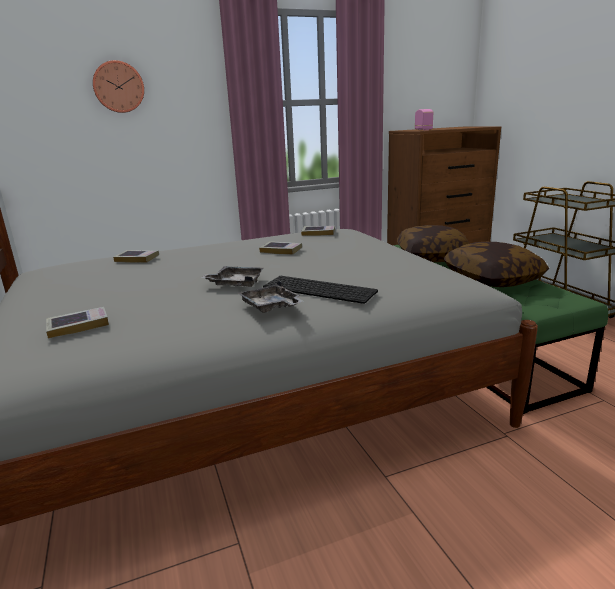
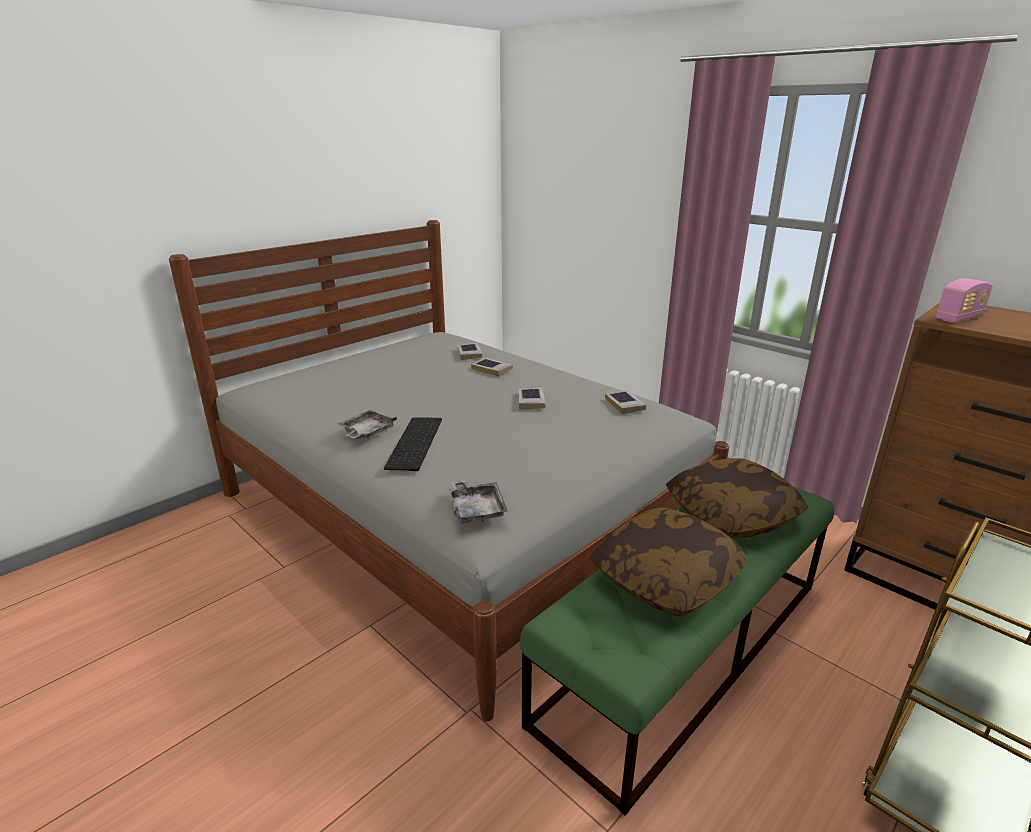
camera: 65 degrees right, 5 degrees up
(78, 326) = (319, 382): book -> book (492, 369)
(118, 87) = (591, 179): wall clock -> none
(236, 283) = (418, 406): grey tray -> grey tray (476, 509)

